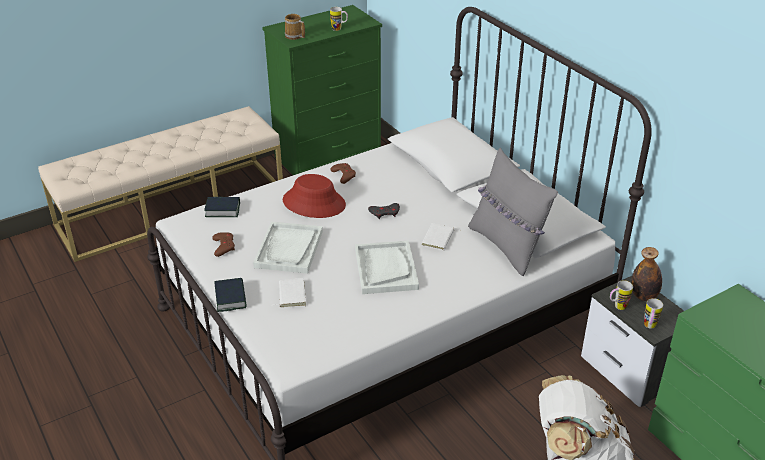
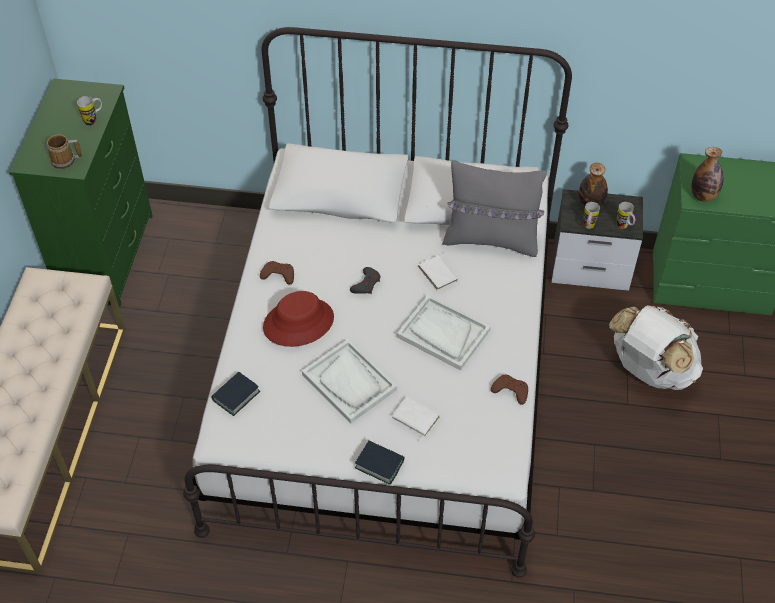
camera: 50 degrees left, 15 degrees up
(224, 246) = (295, 427): brown game controller -> brown game controller (510, 390)
(712, 320) = (703, 196): none -> bottle

